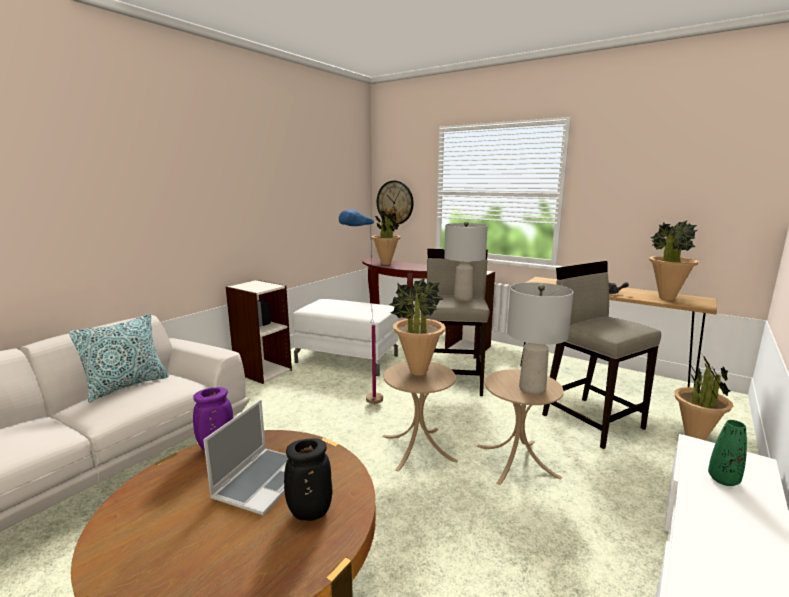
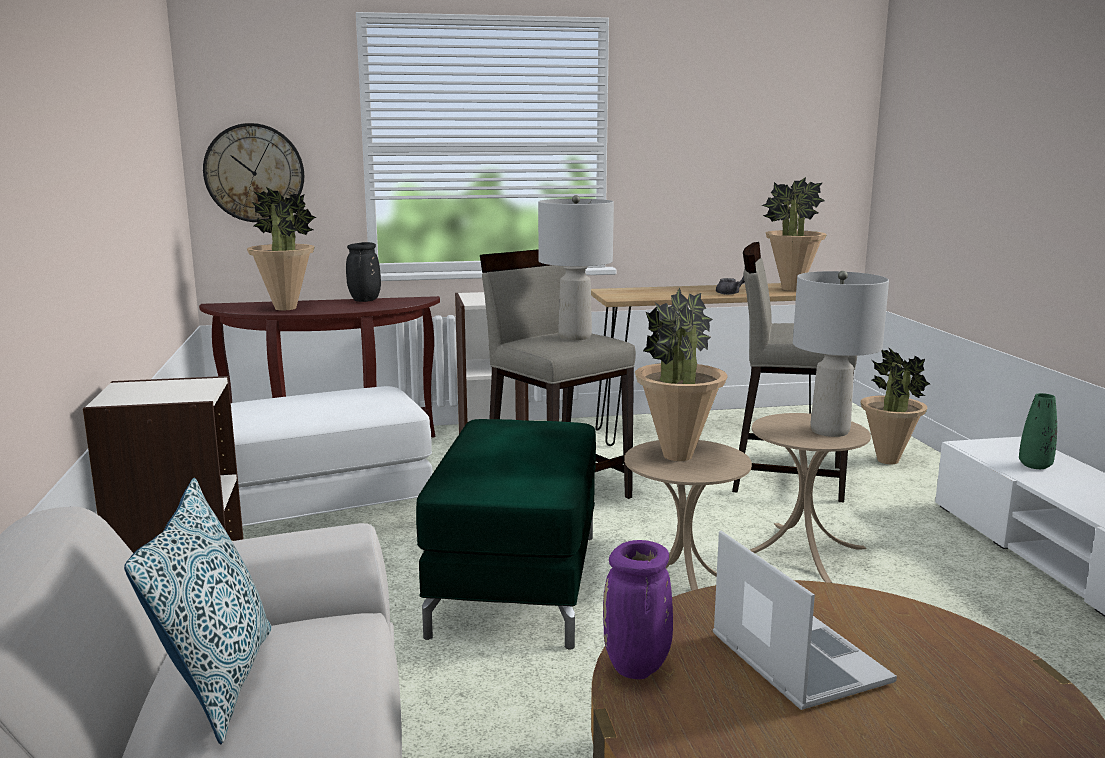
camera: 45 degrees left, 0 degrees up
(309, 513) = (919, 652): black vase -> black vase (364, 300)
(364, 410) = (516, 581): blue floor lamp -> green ottoman

